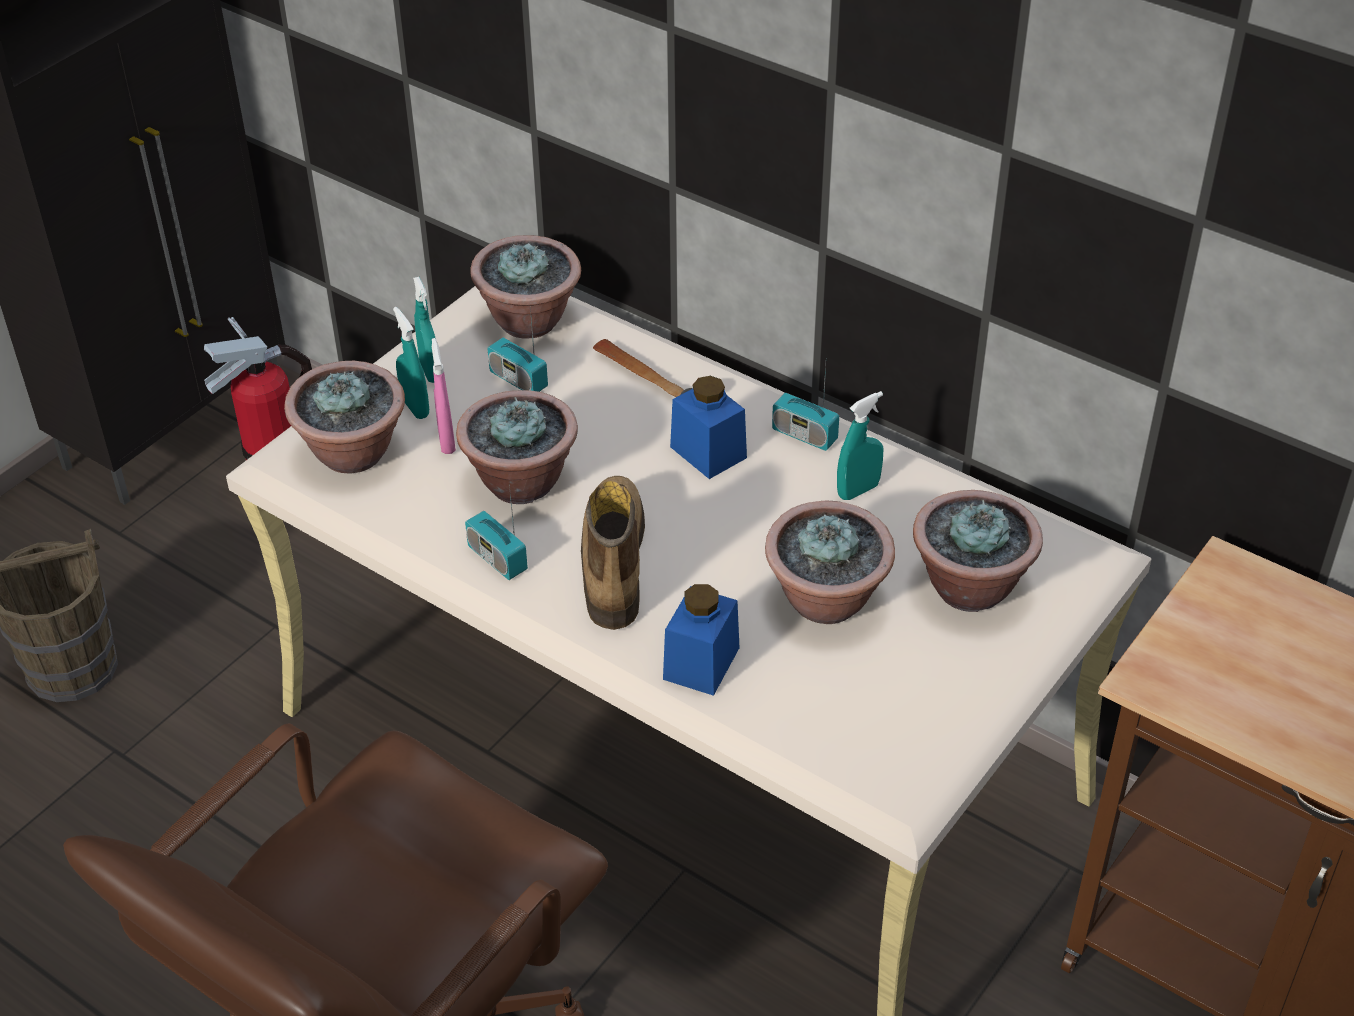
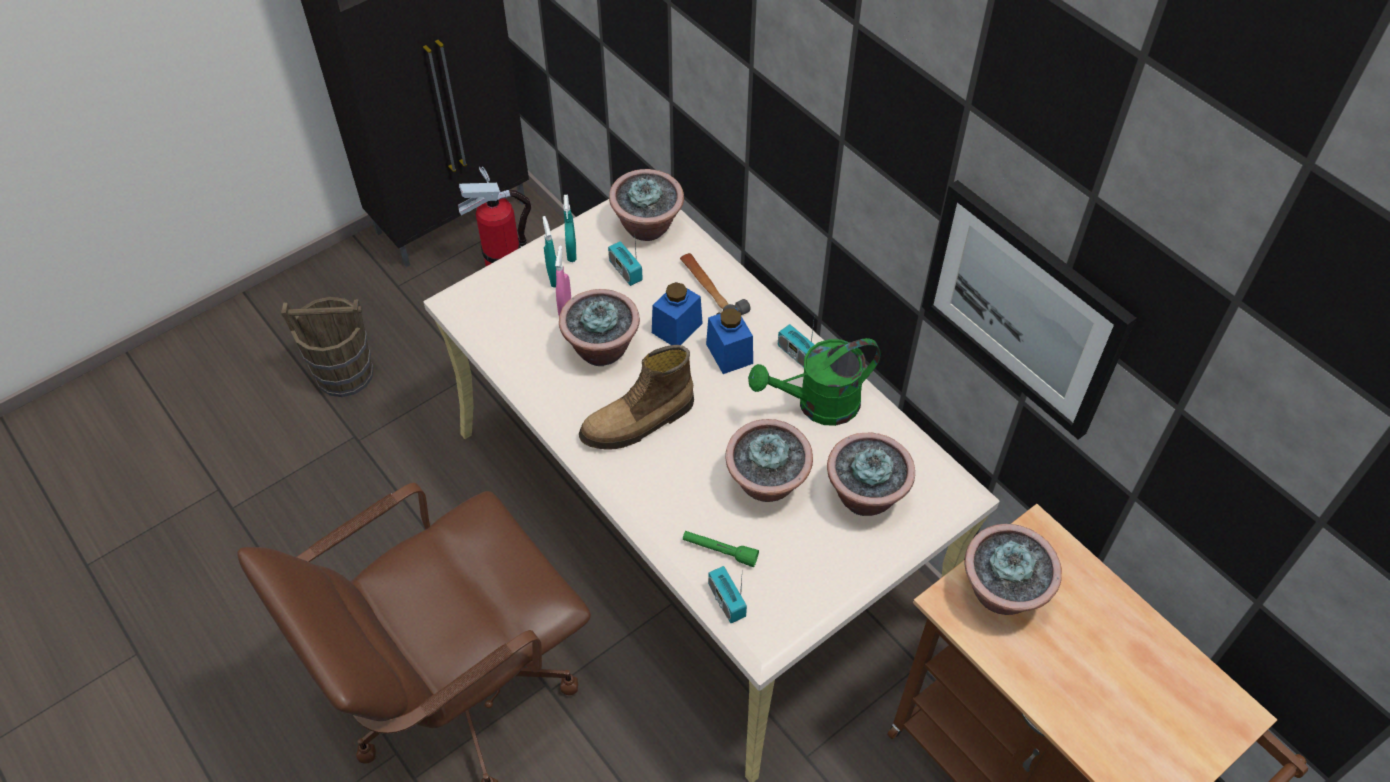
camera: 15 degrees right, 10 degrees up
(354, 454) = (504, 304): potted plant -> potted plant (1002, 593)
(497, 559) = (568, 402): radio -> radio (726, 601)
(611, 563) = (639, 422): boot -> boot turned 135 degrees counterclockwise
(701, 663) = (670, 510): blue jar -> blue jar (677, 328)
(793, 699) = (719, 551): none -> green flashlight
(858, 490) = (817, 405): turquoise spray bottle -> green watering can
(1152, 236) = (1023, 308): none -> picture

